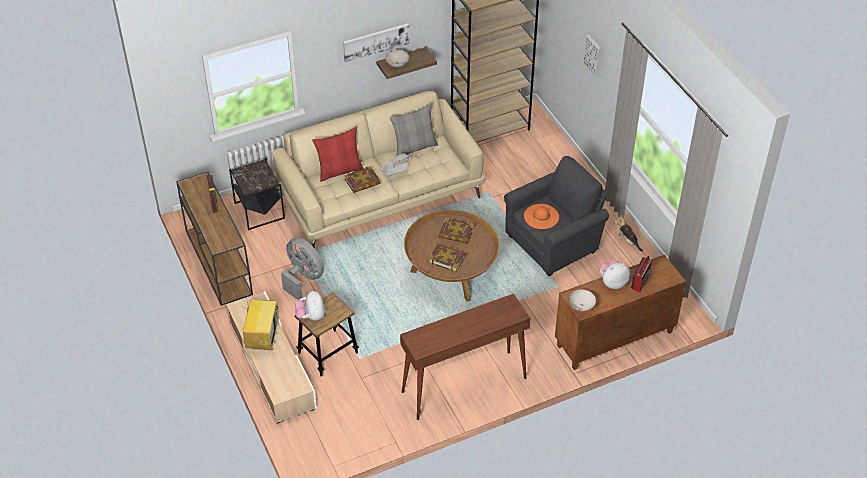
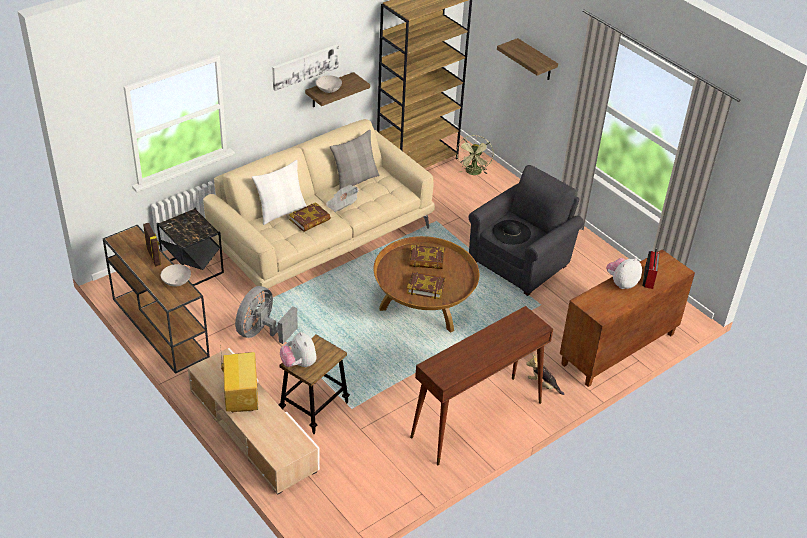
camera: 15 degrees left, 5 degrees down
(303, 278) = (262, 332): grey fan -> grey fan turned 90 degrees counterclockwise
(339, 171) = (281, 212): red pillow -> white pillow
(540, 146) = (473, 173): none -> green fan
(541, 216) = (511, 232): orange hat -> black hat
(581, 306) = (598, 311): white bowl -> white bowl (176, 282)
(593, 55) = (536, 60): picture -> shelf
(627, 241) = (594, 252): plush toy -> plush toy (543, 385)

